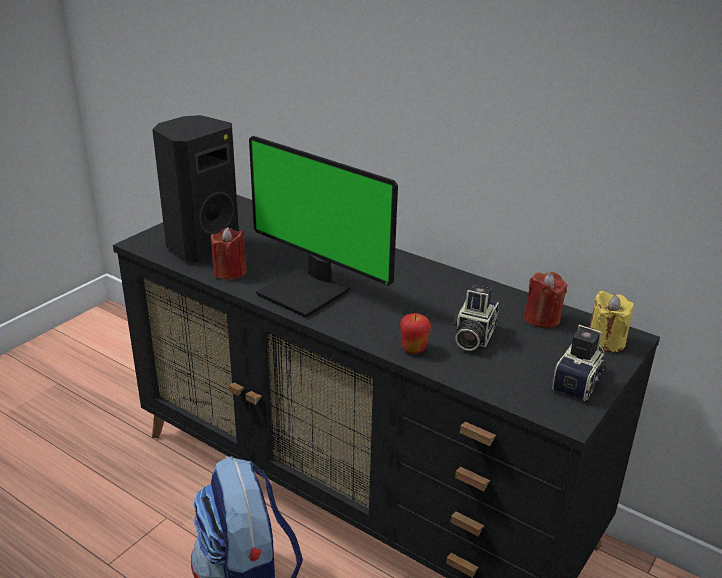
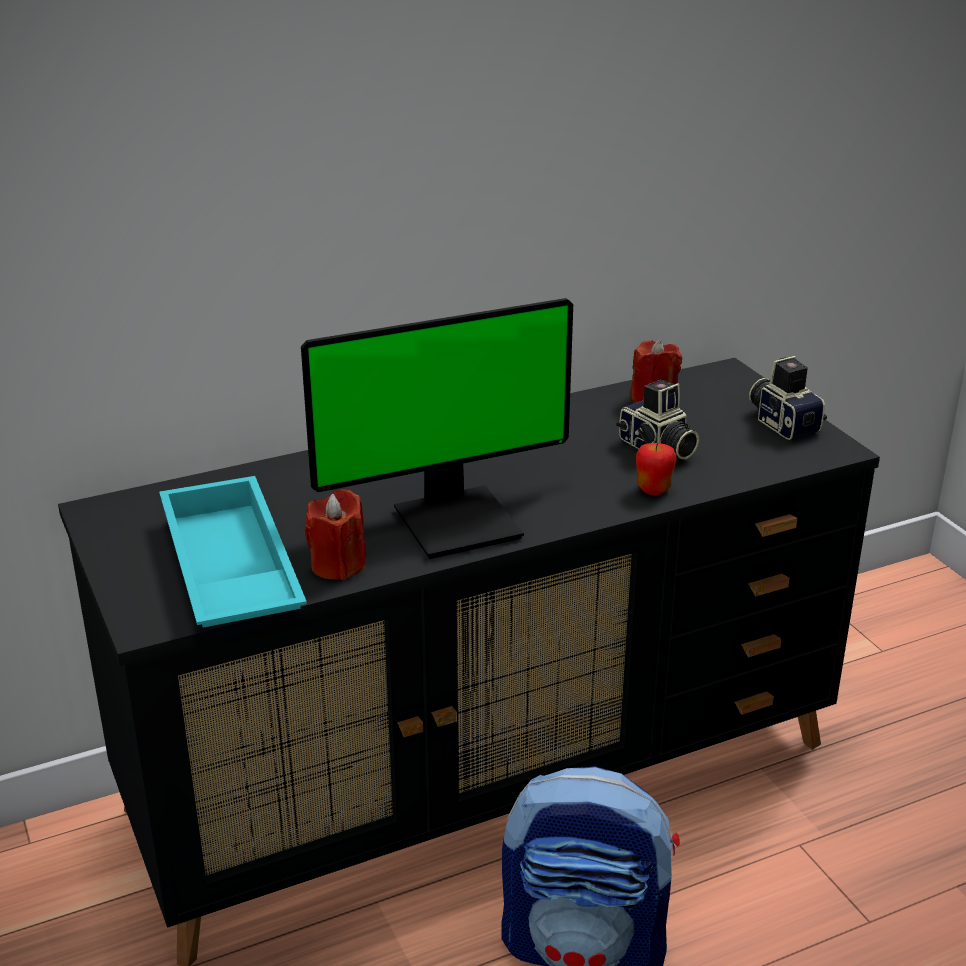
camera: 60 degrees left, 0 degrees up
(201, 246) = (227, 570): black speaker -> turquoise tray
(606, 341) = (724, 384): yellow candle -> none

